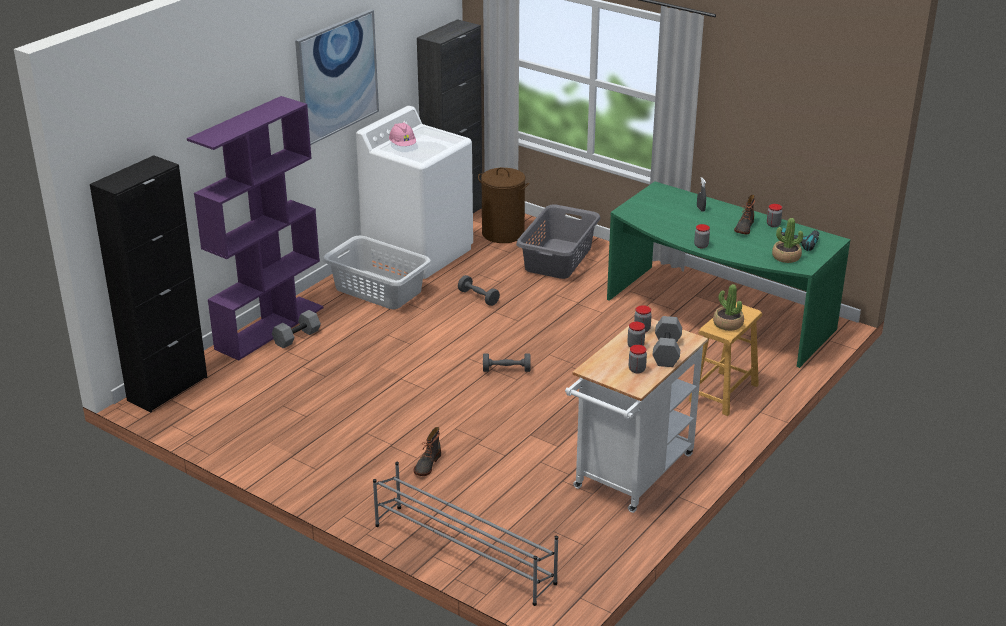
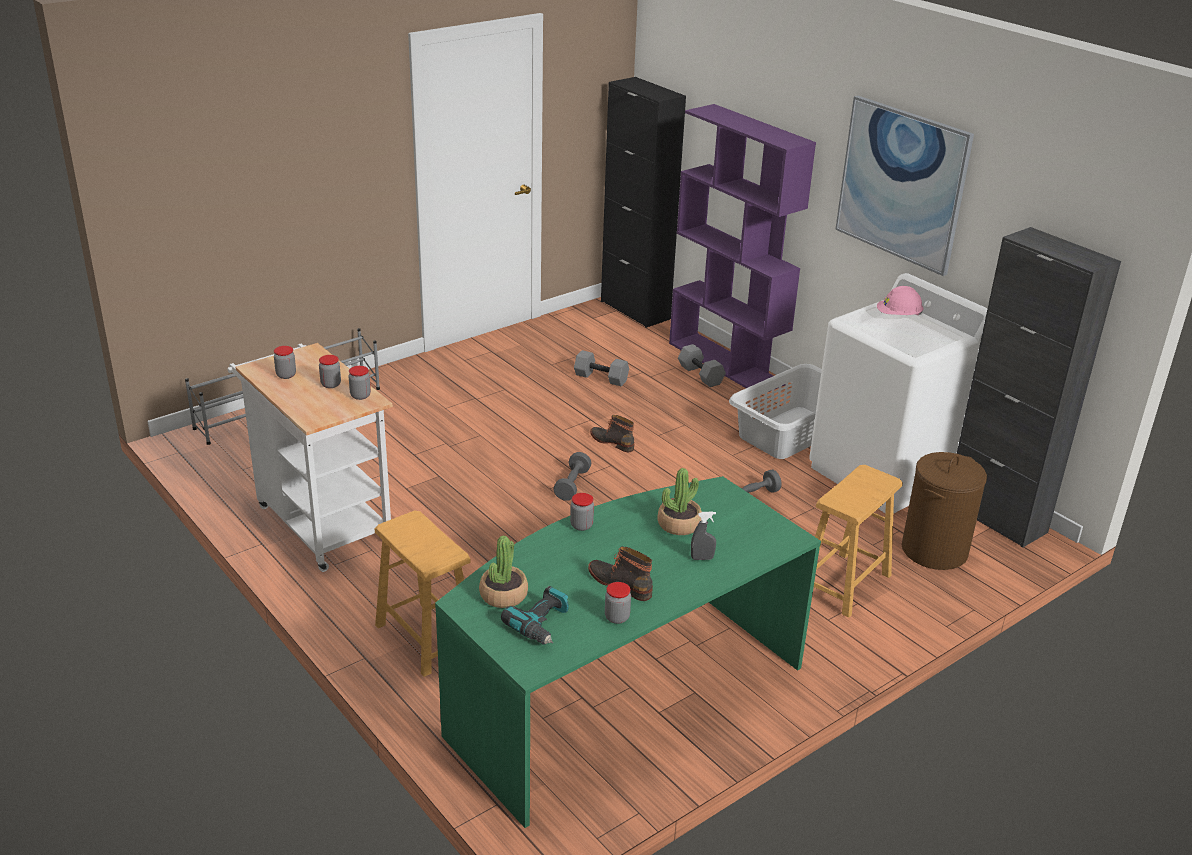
camera: 105 degrees right, 0 degrees up
(427, 464) = (431, 411): boot -> boot (612, 442)
(559, 258) = (845, 584): grey laundry basket -> brown stool
(667, 352) = (301, 400): grey dumbbell -> grey dumbbell (600, 378)
(728, 324) = (412, 534): potted plant -> potted plant (679, 524)

